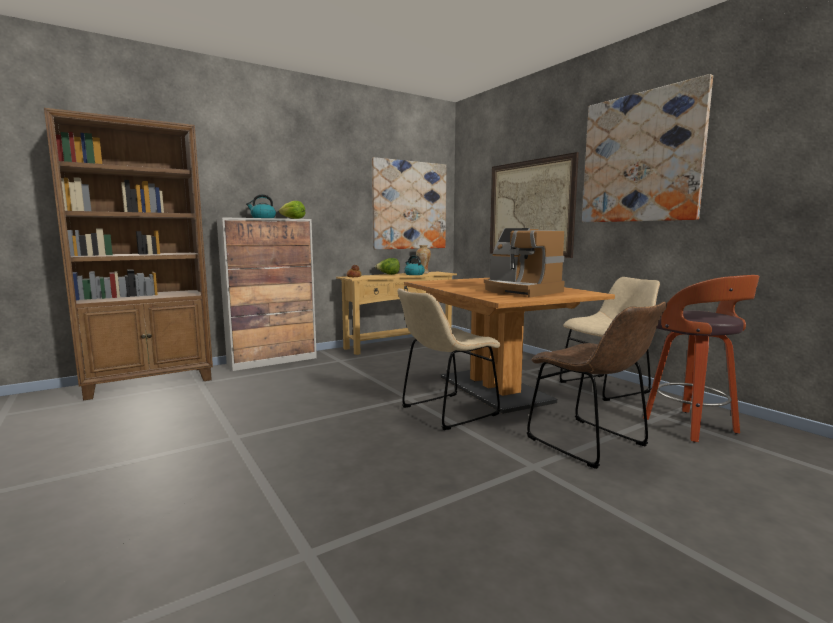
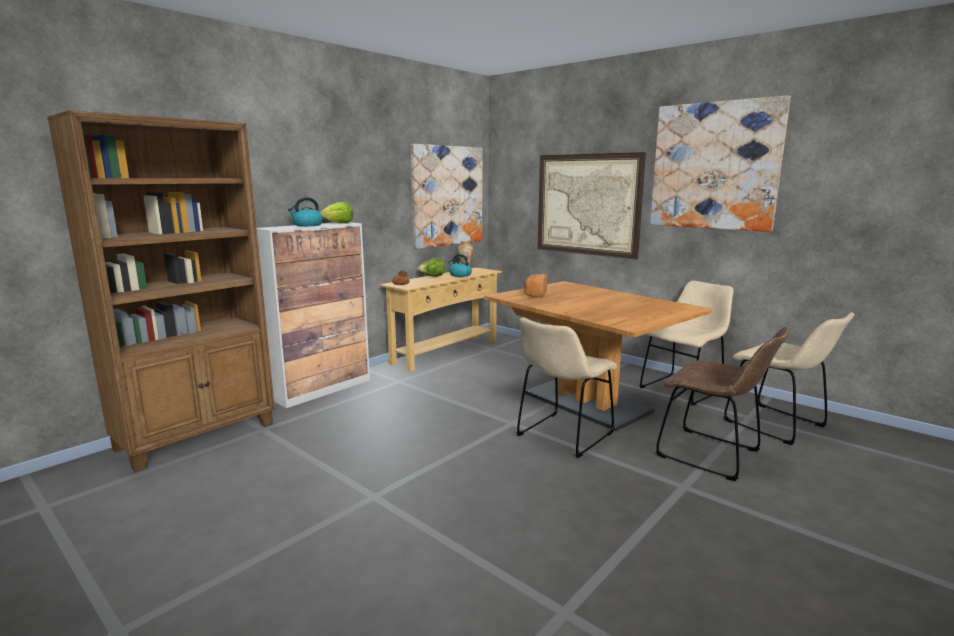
camera: 15 degrees left, 5 degrees up
(452, 282) = (535, 294): none -> bread
(520, 291) = (625, 309): coffee machine -> none
(692, 427) = (779, 426): stool -> beige chair

